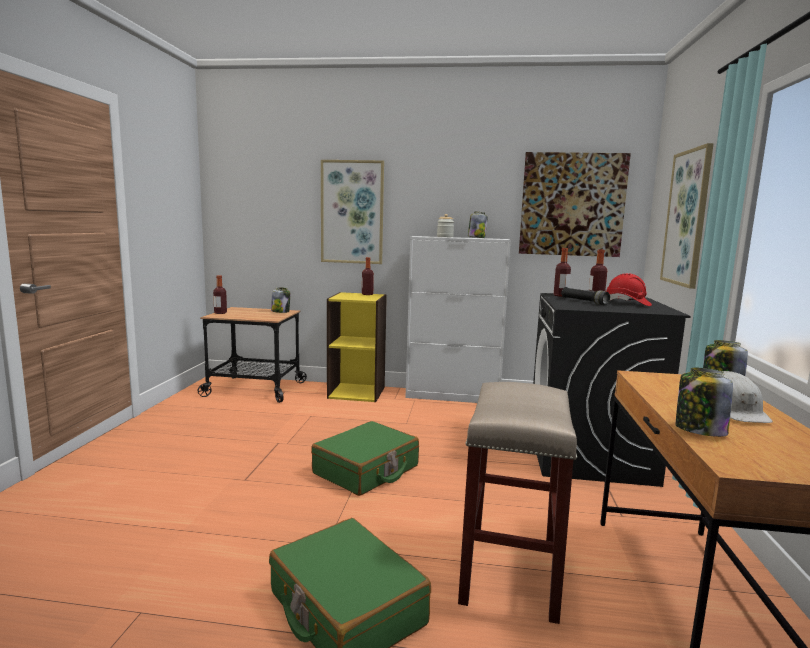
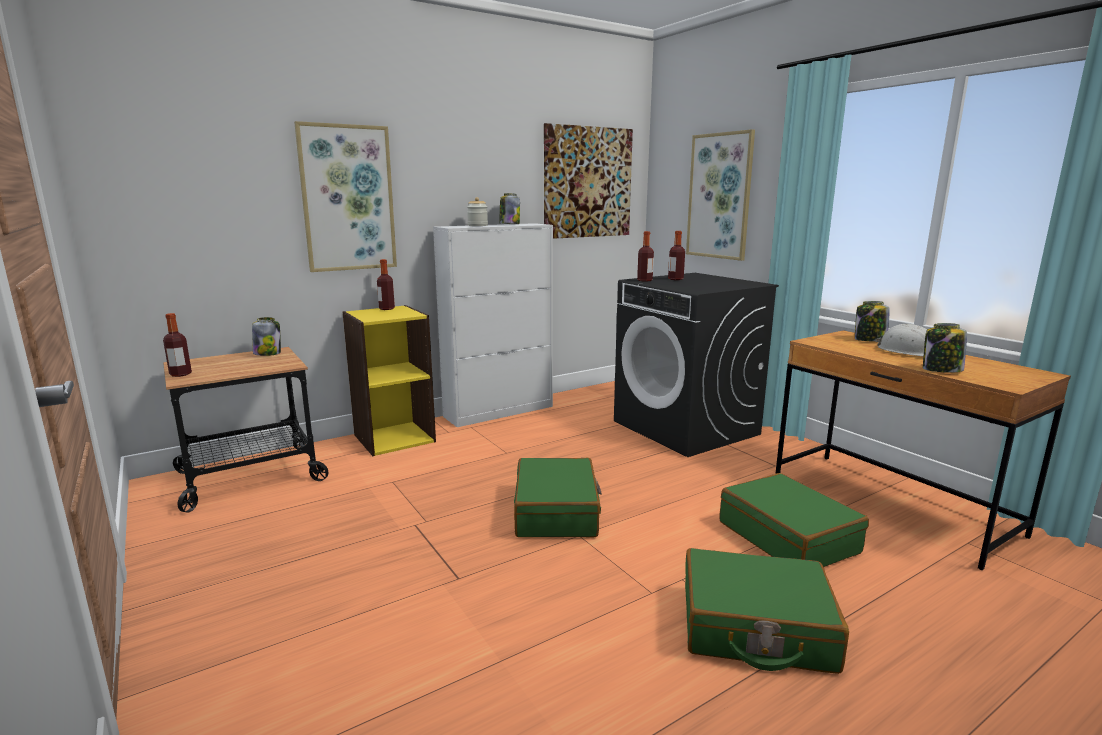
camera: 40 degrees left, 5 degrees up
(509, 571) = (788, 537): beige stool -> green suitcase
(584, 301) = (682, 283): black flashlight -> none
(627, 303) = (710, 280): red hard hat -> none

